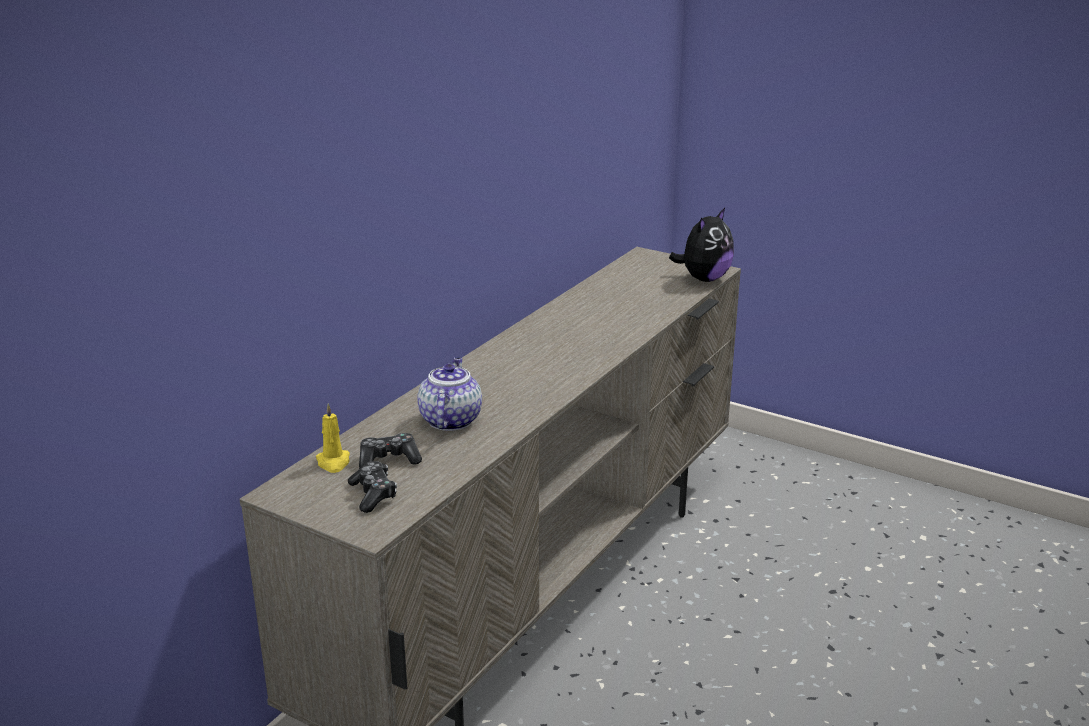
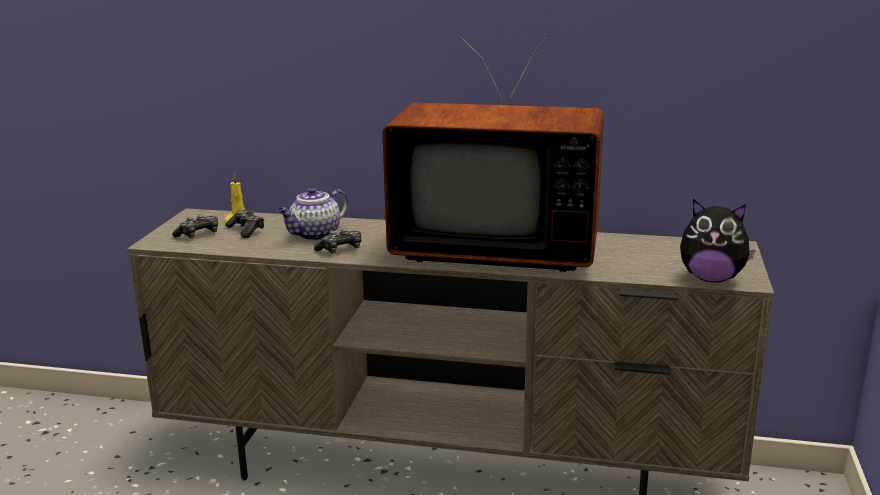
camera: 70 degrees right, 5 degrees down
(450, 420) = (315, 235): teapot -> teapot turned 150 degrees clockwise
(511, 411) = (340, 250): none -> game controller
(573, 339) = (495, 248): none -> television

